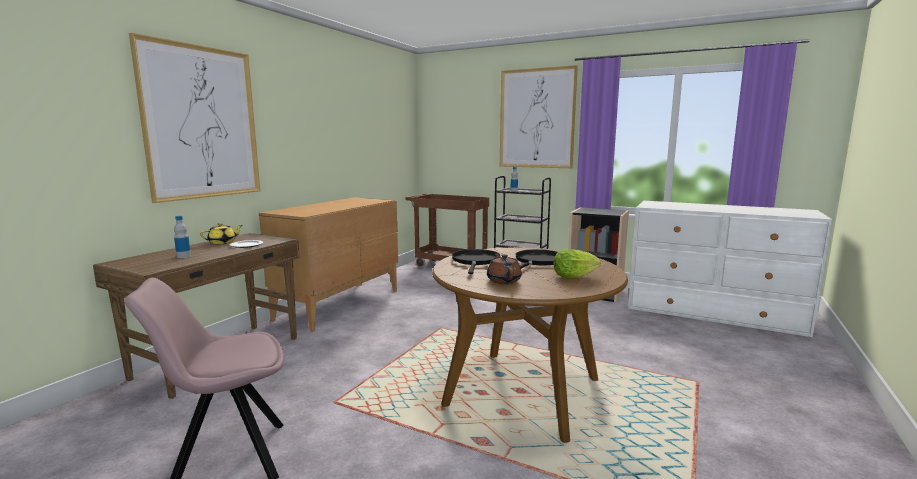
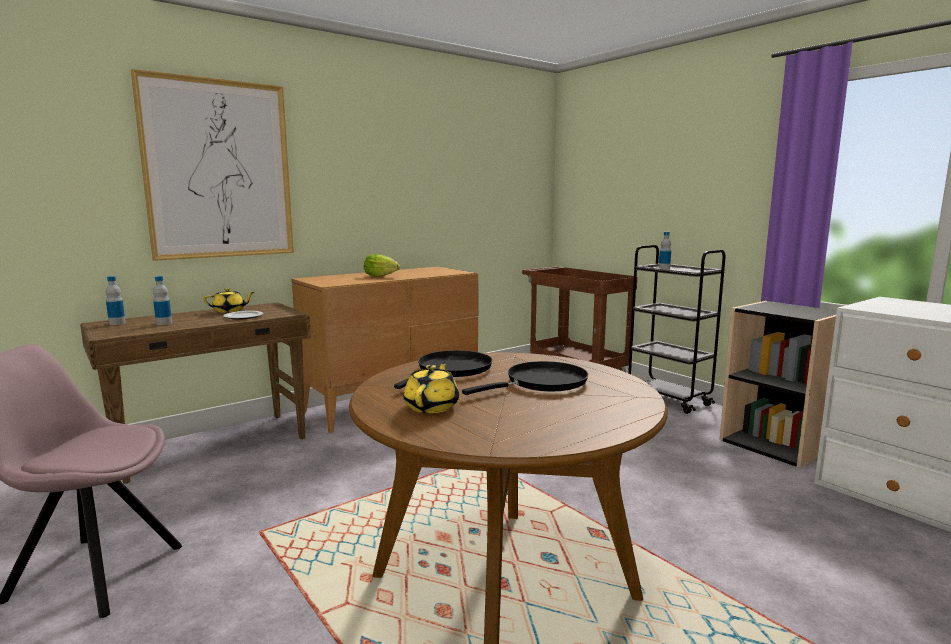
camera: 25 degrees right, 0 degrees up
(135, 260) = (117, 323): none -> bottle
(503, 280) = (432, 406): brown teapot -> yellow teapot
(536, 118) = (711, 157): picture -> none
(573, 276) = (550, 417): lettuce -> lettuce (380, 276)

